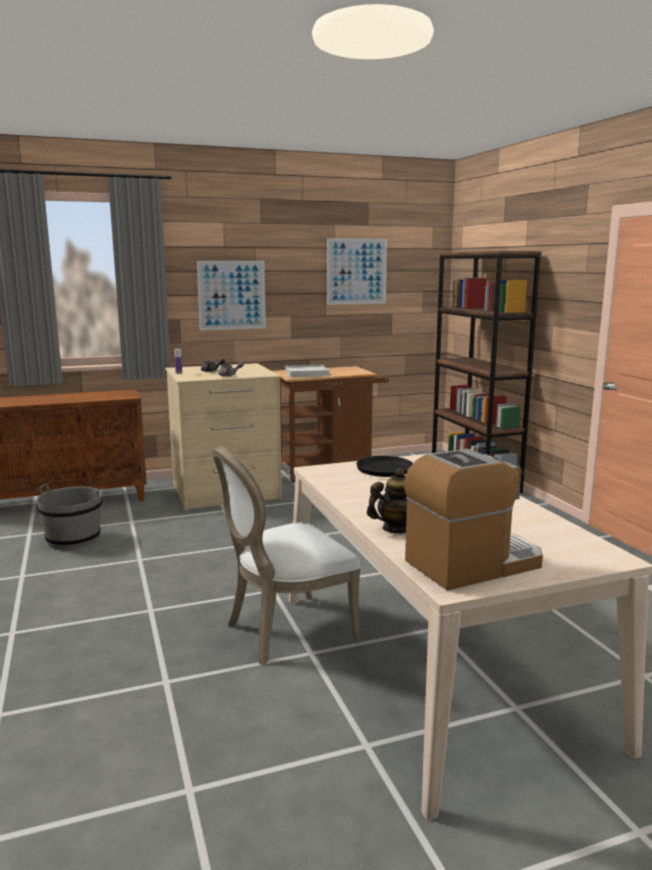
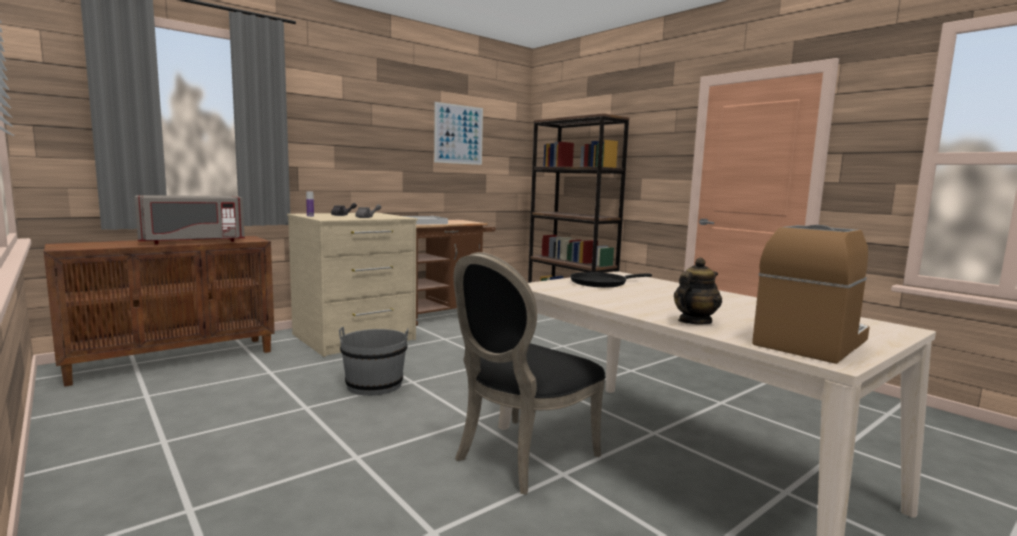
camera: 20 degrees left, 5 degrees down
(73, 539) = (209, 396): grey bucket -> grey bucket (374, 385)
(76, 398) = (193, 241): none -> grey microwave
(232, 295) = (350, 146): picture -> none
(285, 631) = (520, 457): white chair -> black chair

